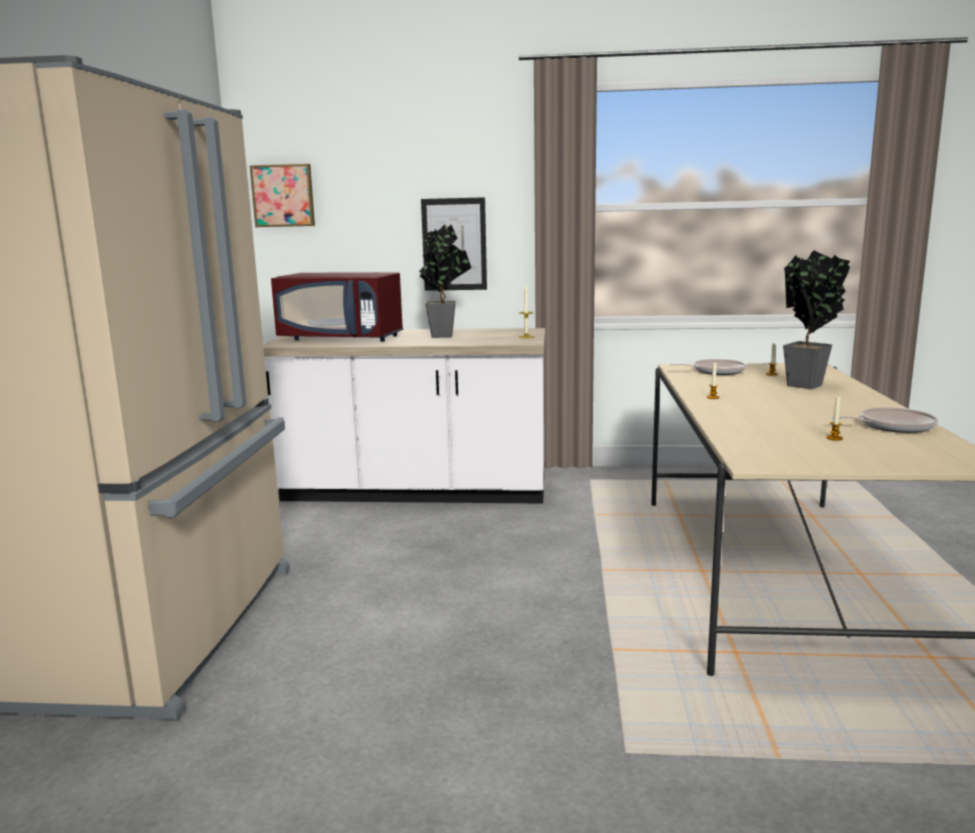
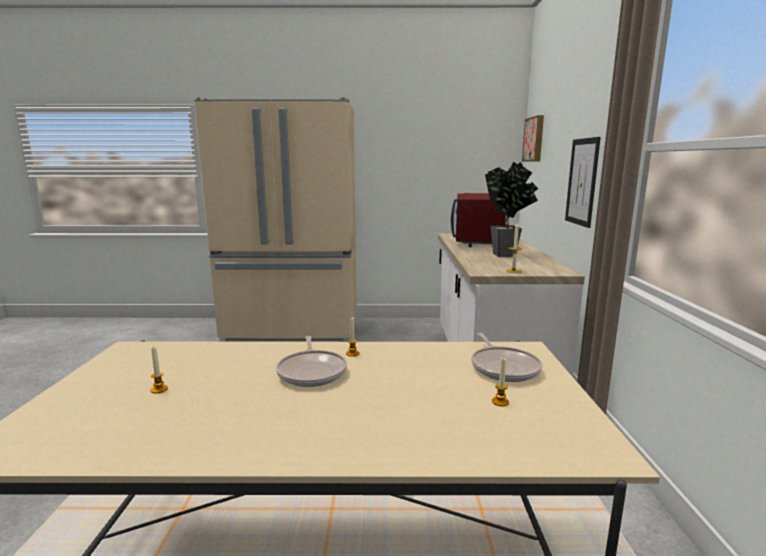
camera: 85 degrees right, 0 degrees up
(808, 386) = (412, 416): potted plant -> none
(892, 426) = (172, 434): frying pan -> frying pan (312, 371)

